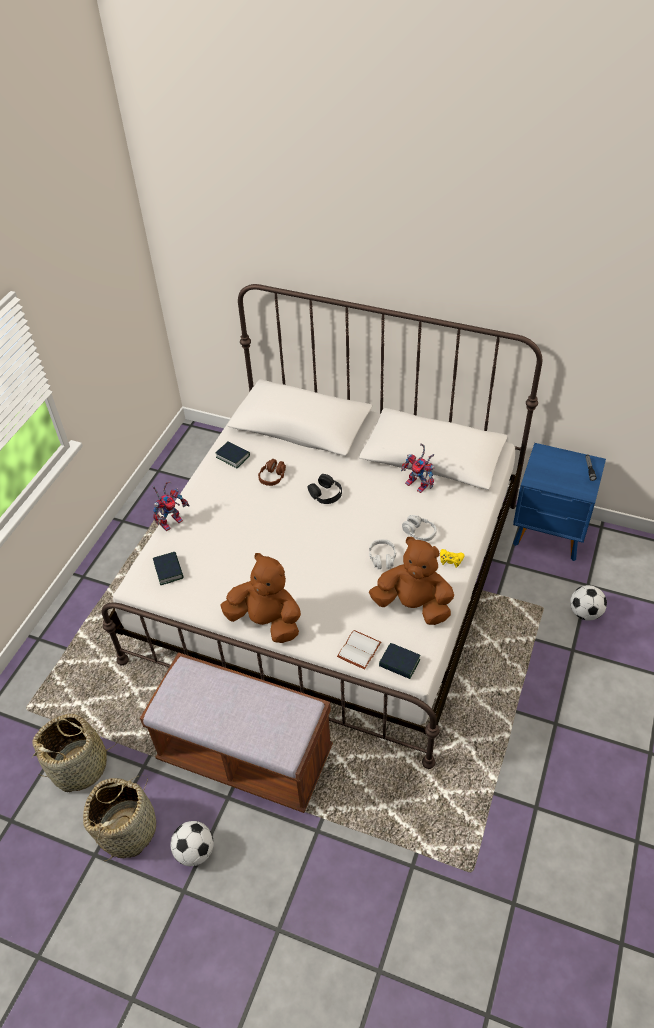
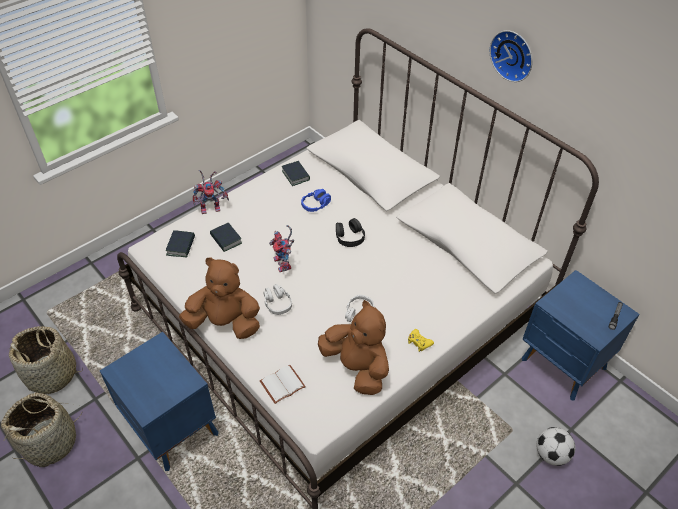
camera: 25 degrees right, 0 degrees up
(195, 851) = (84, 488): football -> none
(246, 756) = (174, 431): brown bench -> blue nightstand
(266, 621) = (225, 323): brown plush toy -> brown plush toy turned 45 degrees counterclockwise
(272, 477) = (316, 204): brown headphones -> blue headphones
(399, 663) = (308, 413): book -> book (226, 239)
(419, 485) = (437, 263): toy robot -> toy robot (284, 264)
(419, 532) = (407, 305): grey headphones -> grey headphones (277, 303)
(425, 266) = (513, 55): none -> wall clock

